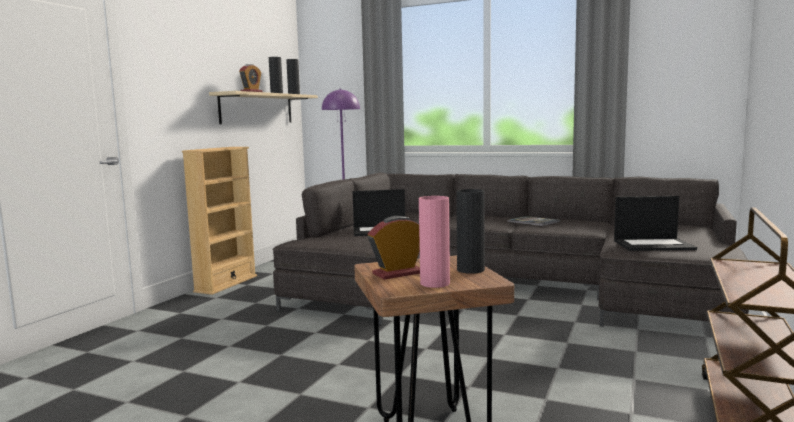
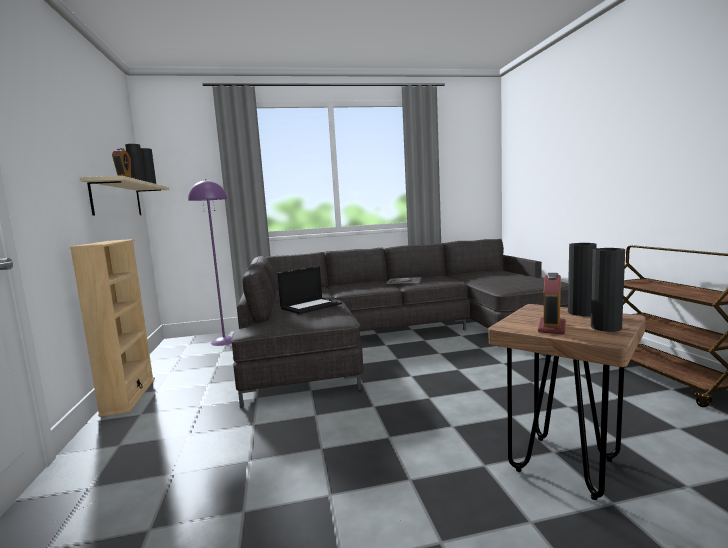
camera: 35 degrees left, 0 degrees up
(435, 283) = (606, 327): pink vase -> black vase
(654, 245) = (515, 283): laptop -> none

